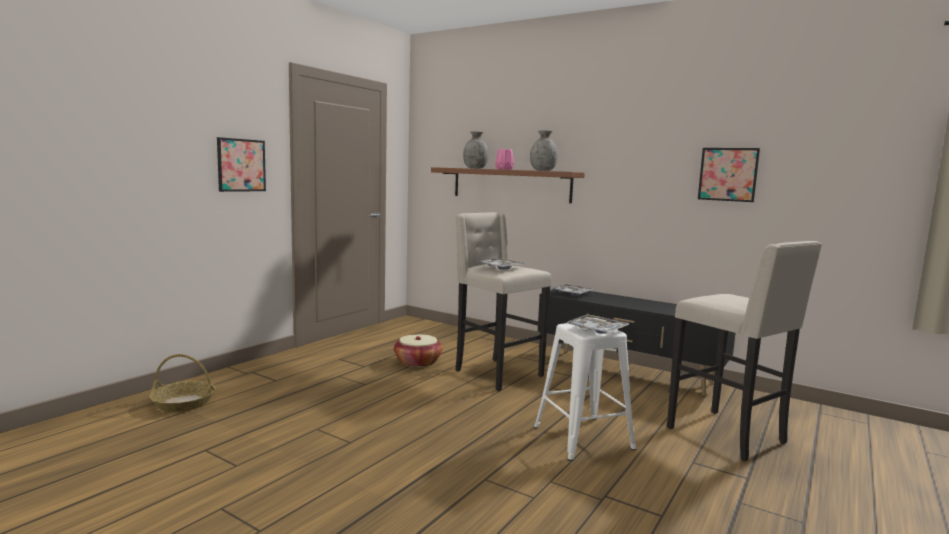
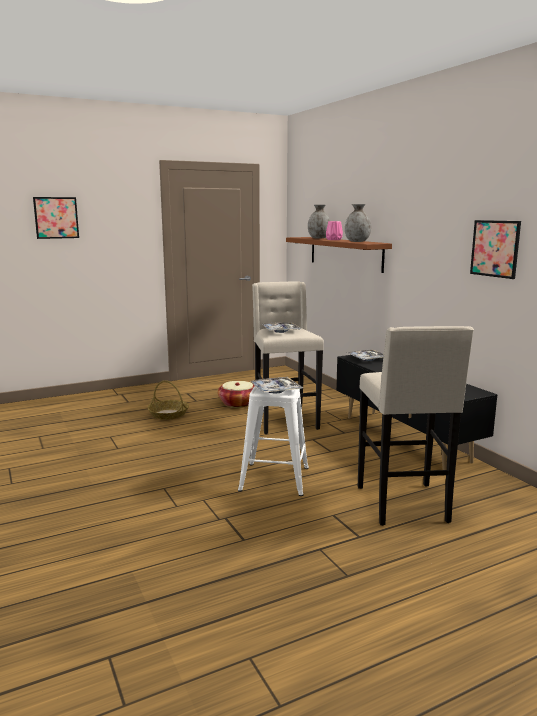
camera: 30 degrees right, 5 degrees up
(184, 403) = (61, 407): basket -> basket (169, 414)
(241, 165) = (119, 243): picture -> picture (56, 217)

